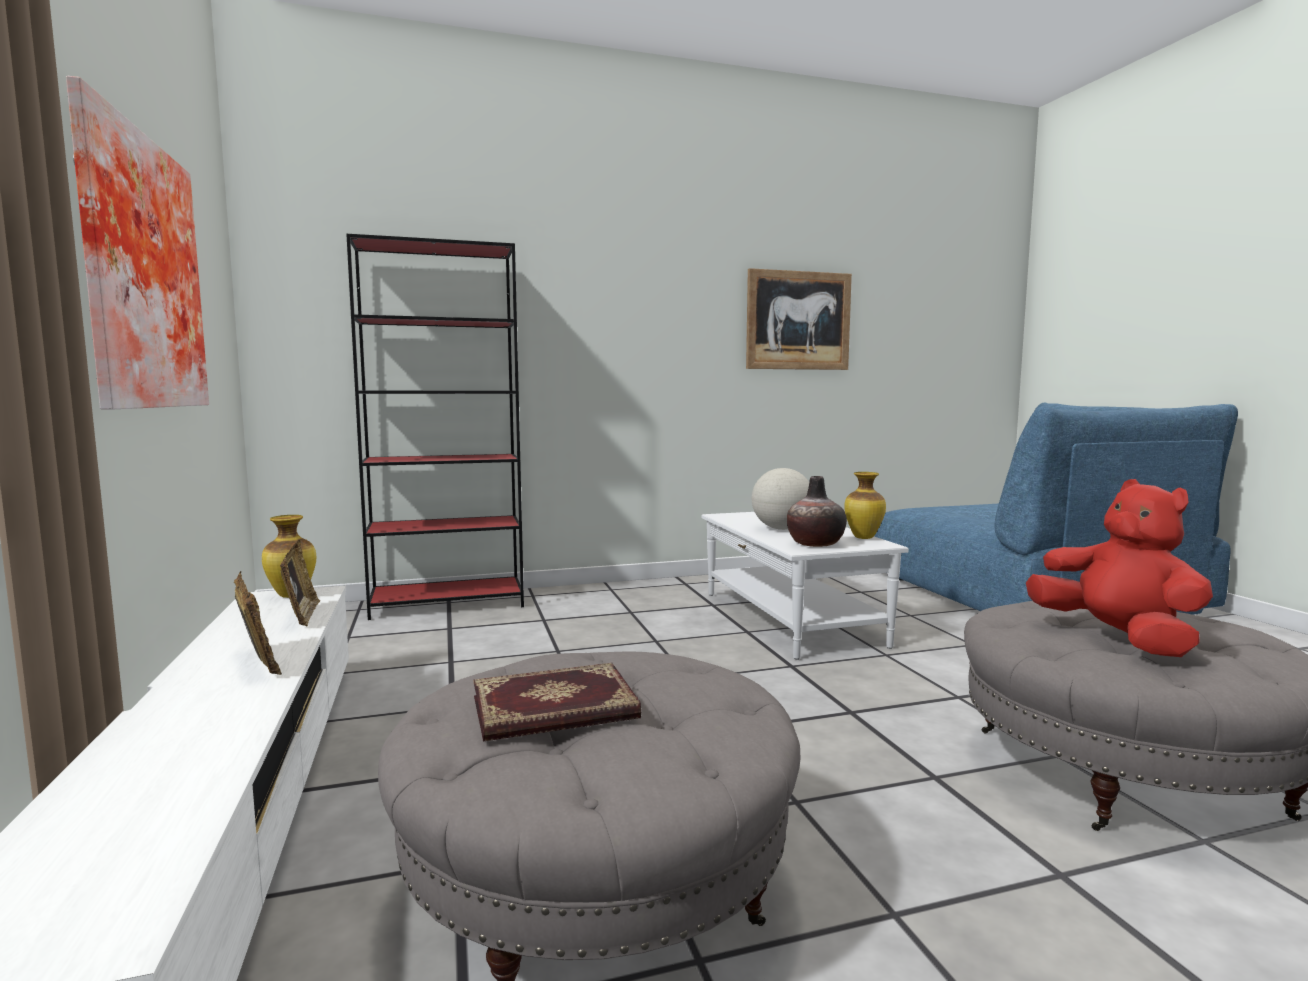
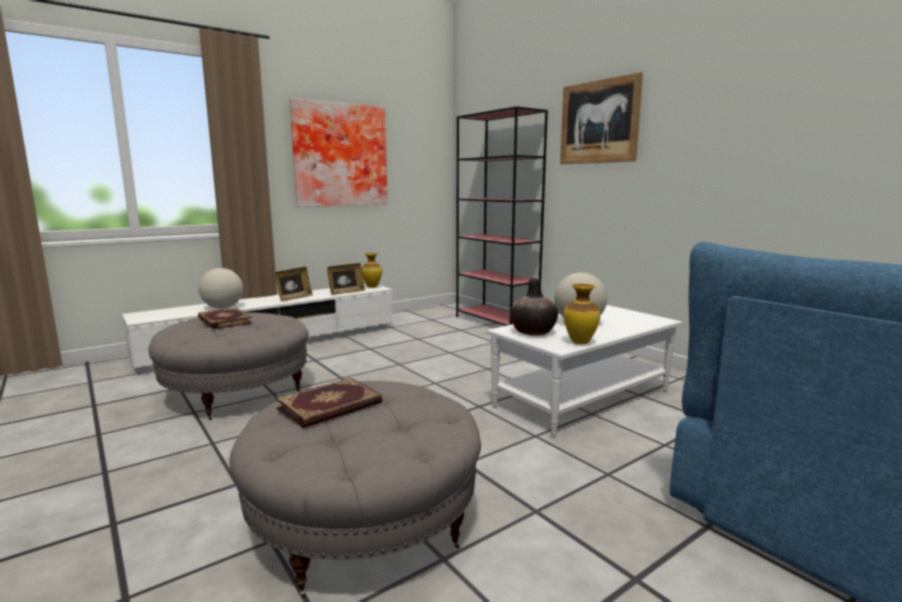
camera: 70 degrees right, 5 degrees up
(201, 756) = (222, 308): none -> globe
(798, 321) = (777, 129): picture -> picture (599, 122)
(1117, 638) = (330, 406): red plush toy -> book

